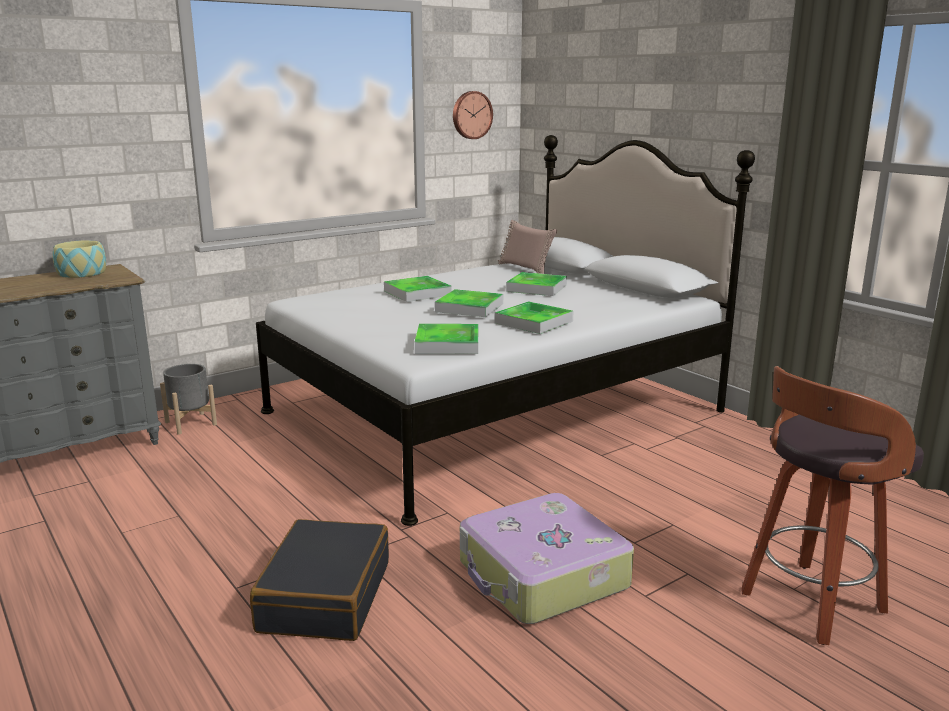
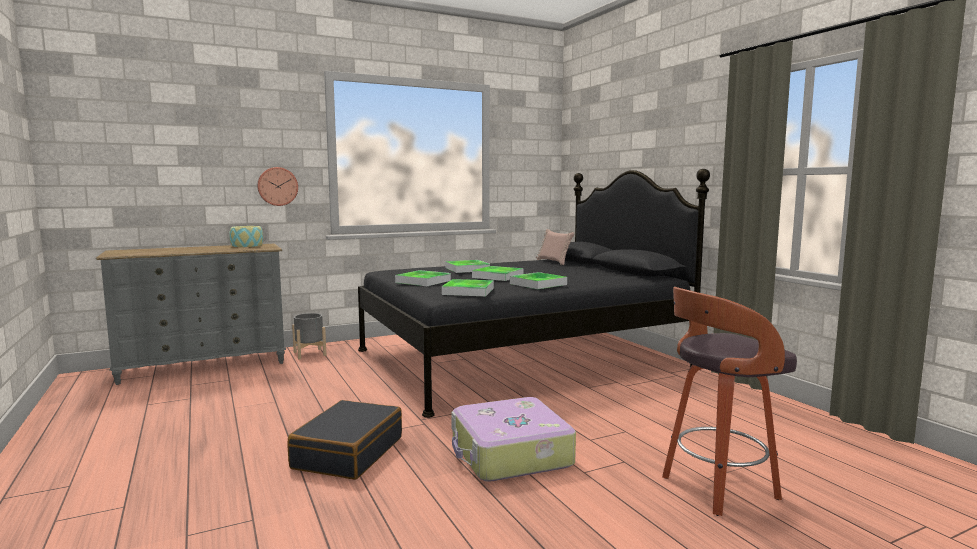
camera: 10 degrees right, 10 degrees down
(471, 115) = (524, 160): wall clock -> wall clock (277, 186)
(494, 412) = (520, 358): white bed -> black bed
(536, 288) = (554, 270): tray -> tray (423, 281)

